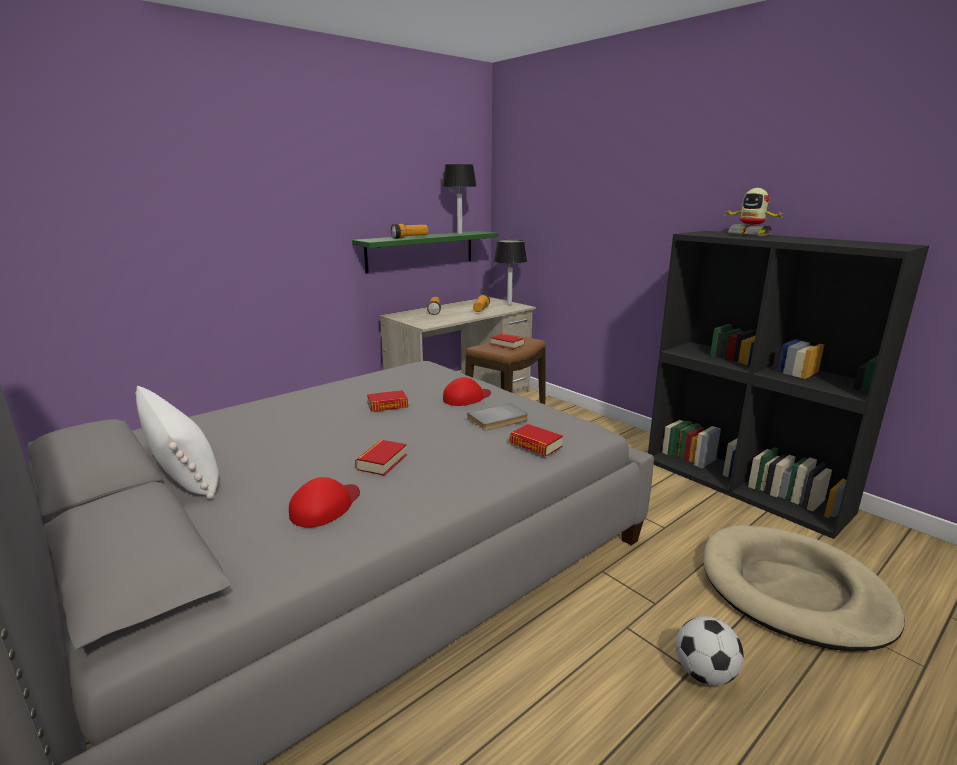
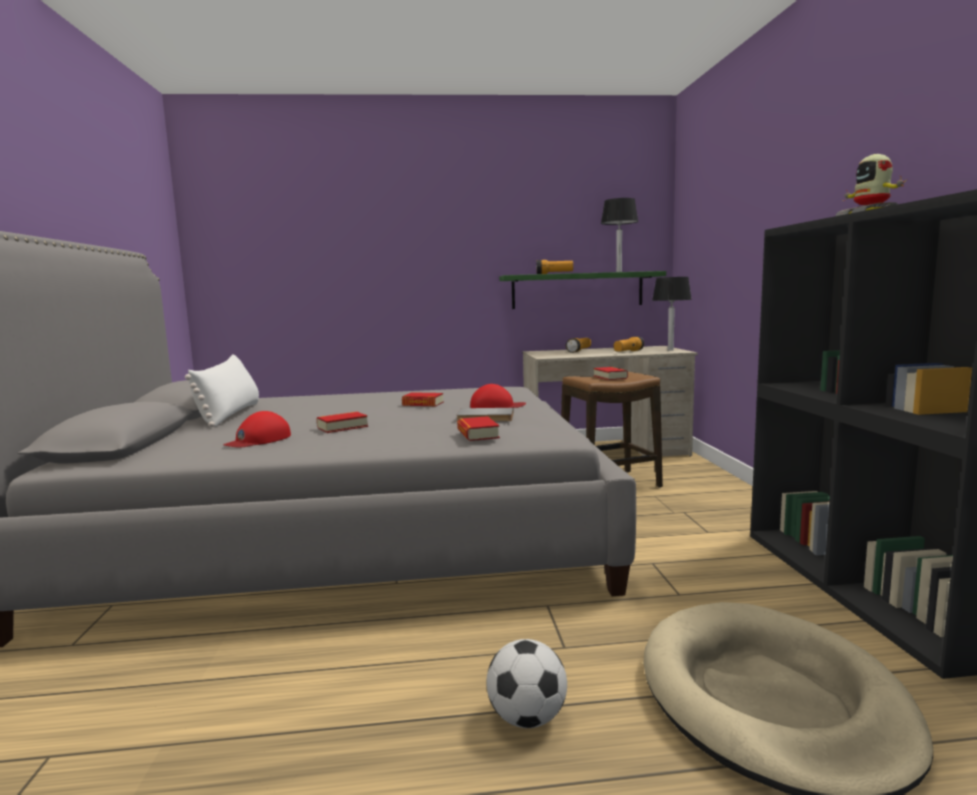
camera: 35 degrees right, 10 degrees down
(326, 506) = (258, 440): red cap -> red cap turned 150 degrees clockwise

